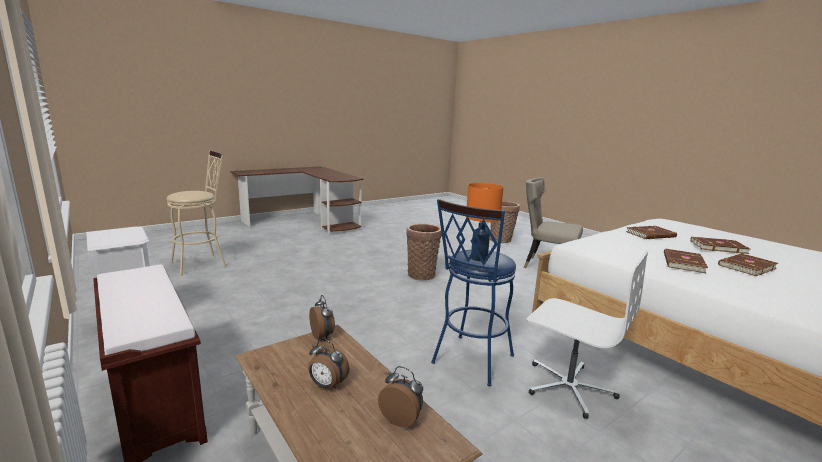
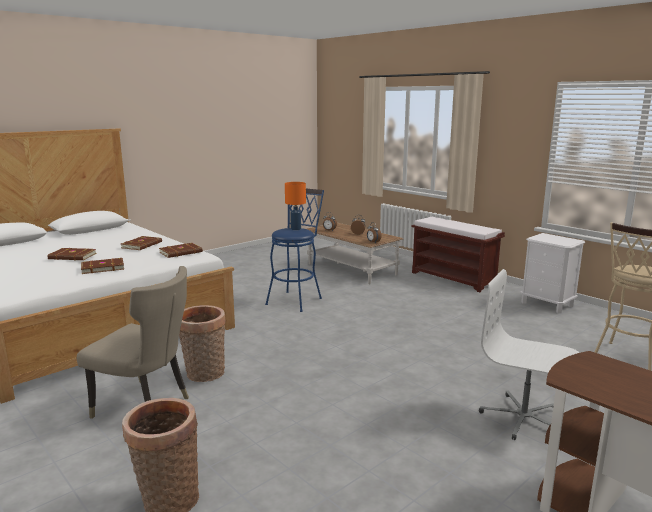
camera: 175 degrees right, 0 degrees up
(422, 274) = (343, 370): basket -> basket (204, 375)
(568, 387) = (240, 294): white office chair -> white office chair (523, 418)
(745, 266) = (98, 244): brown book -> brown book (181, 252)

